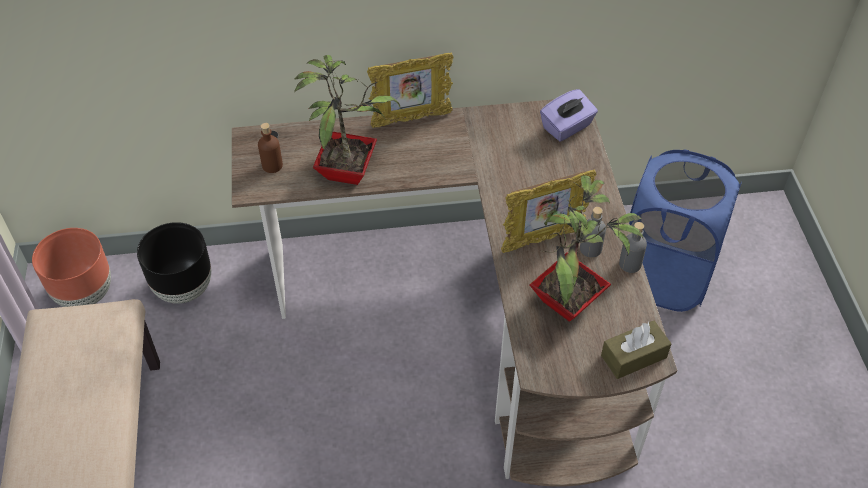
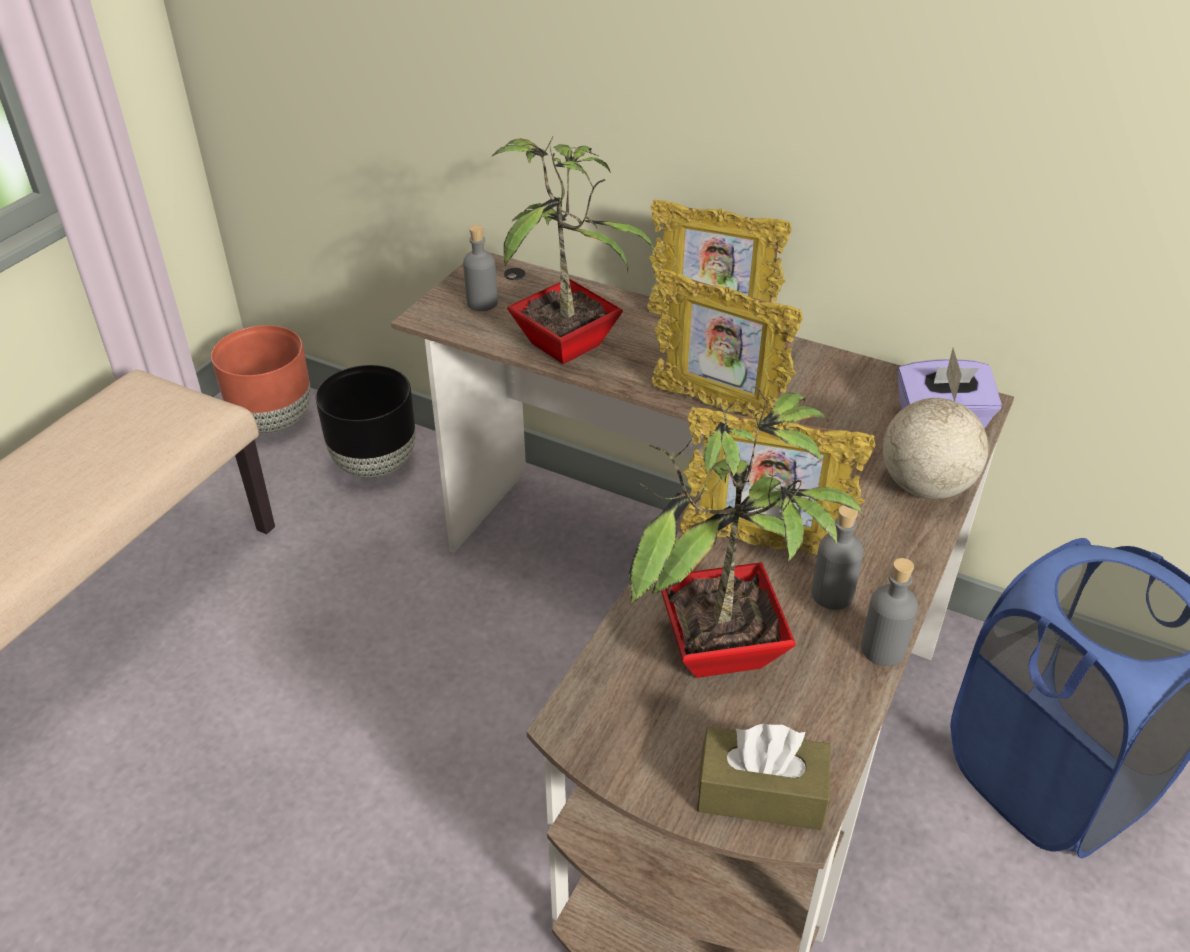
camera: 35 degrees right, 10 degrees down
(272, 165) = (482, 303): brown bottle -> grey bottle
(459, 172) = (718, 407): none -> picture frame
(586, 170) = (924, 487): none -> globe

